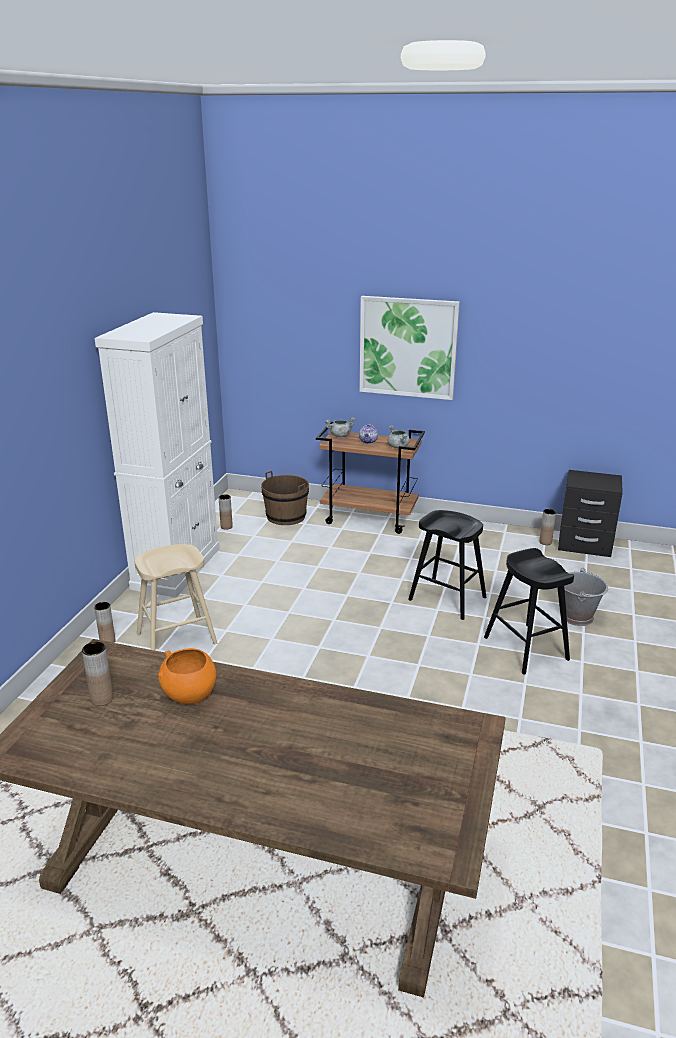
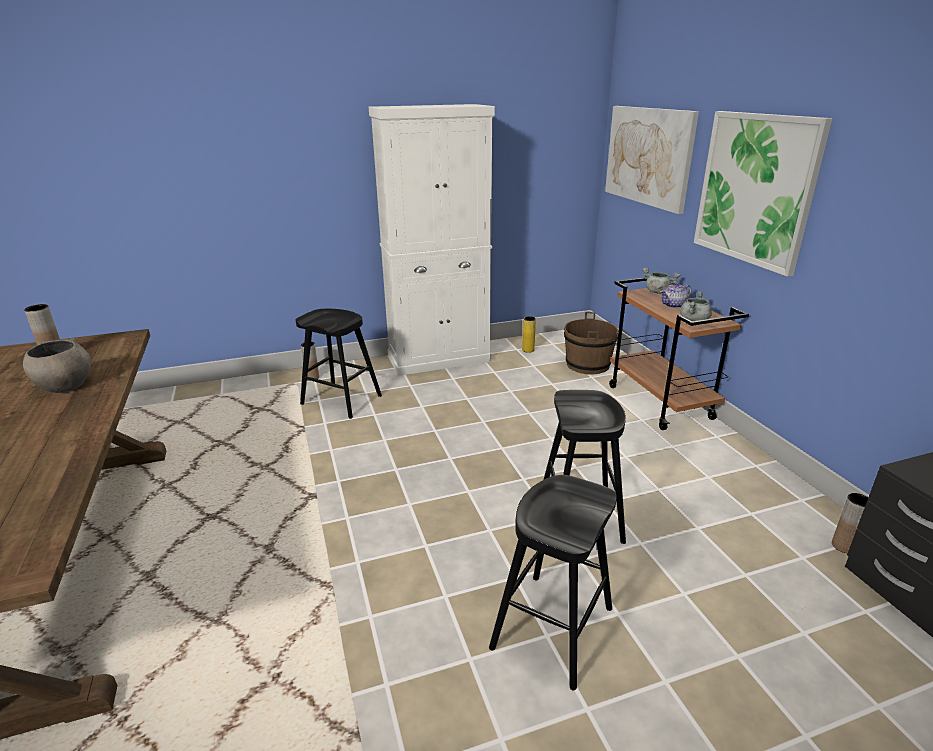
camera: 55 degrees right, 0 degrees up
(176, 639) = (341, 400): beige stool -> black stool
(189, 696) = (65, 386): orange bowl -> grey bowl
(226, 526) = (528, 350): brown vase -> yellow vase
(284, 330) = (648, 156): none -> picture
(577, 616) = (699, 657): grey bucket -> none

